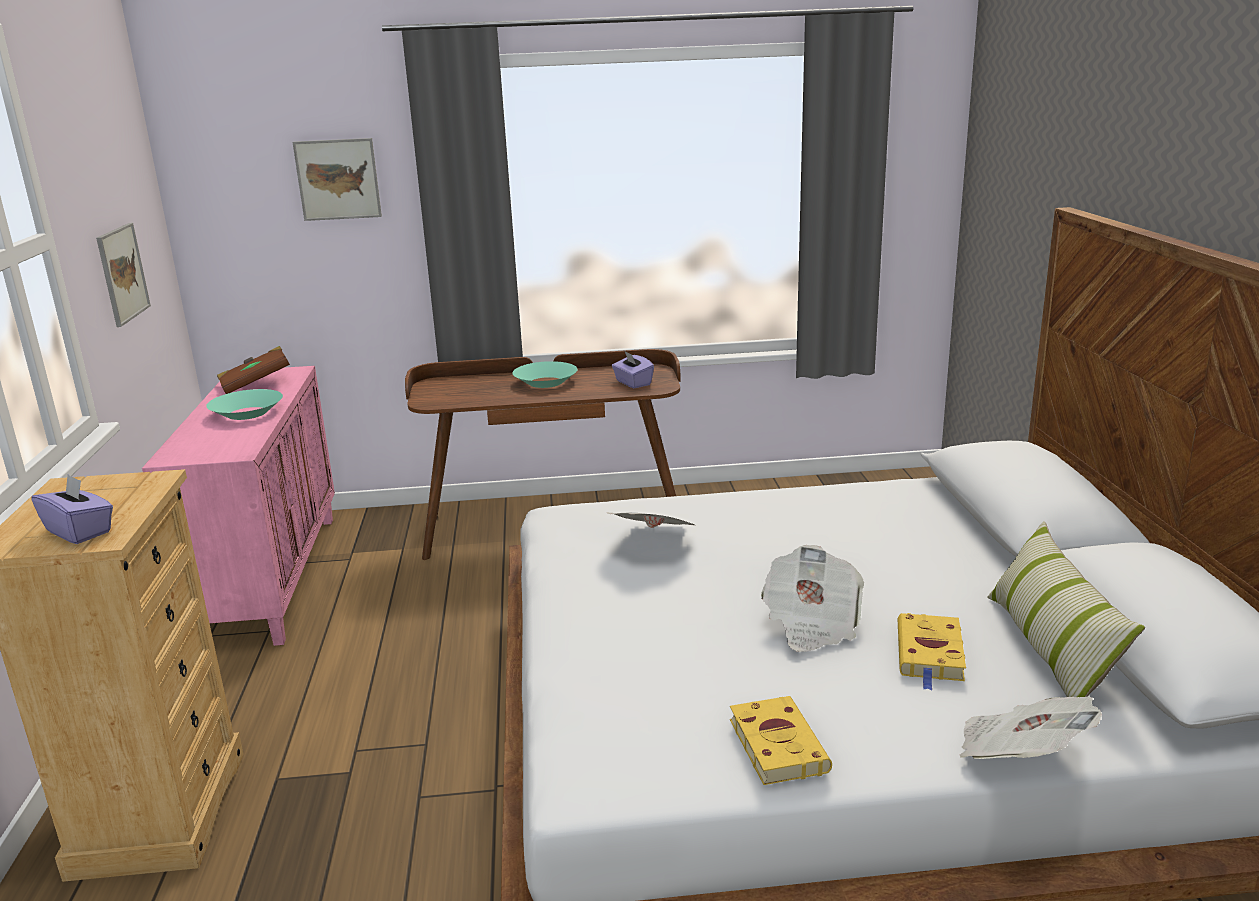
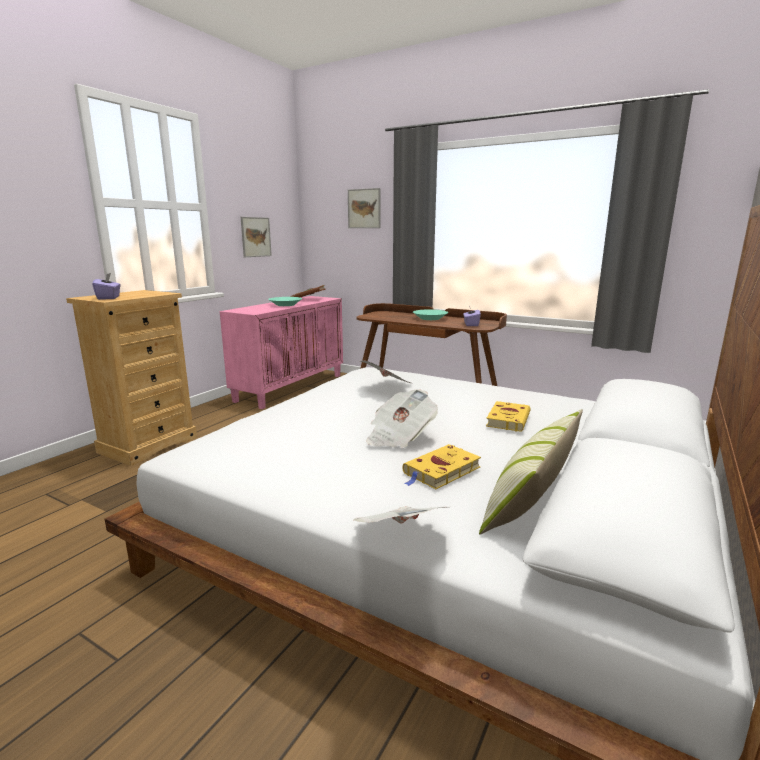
camera: 35 degrees right, 5 degrees down
(776, 743) = (281, 473): yellow book -> yellow book (508, 419)

